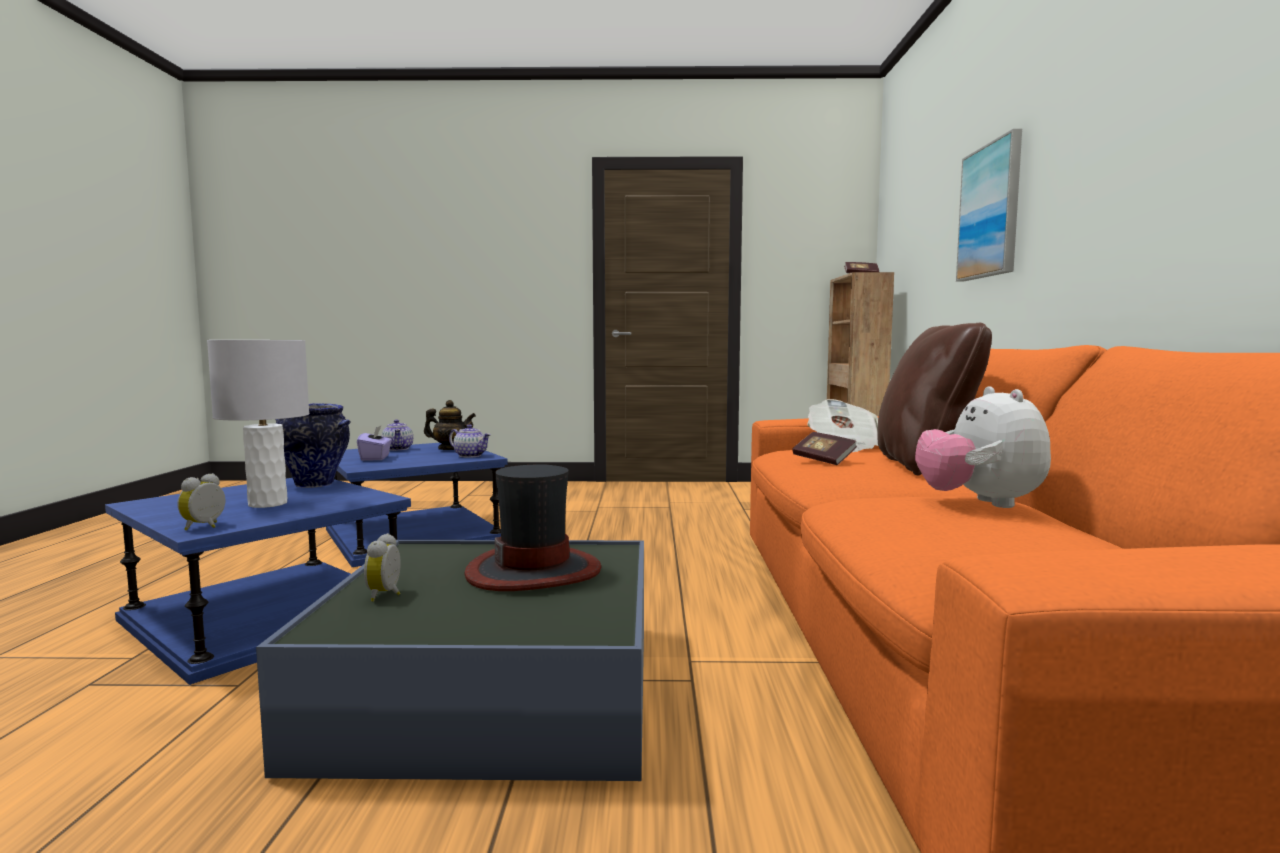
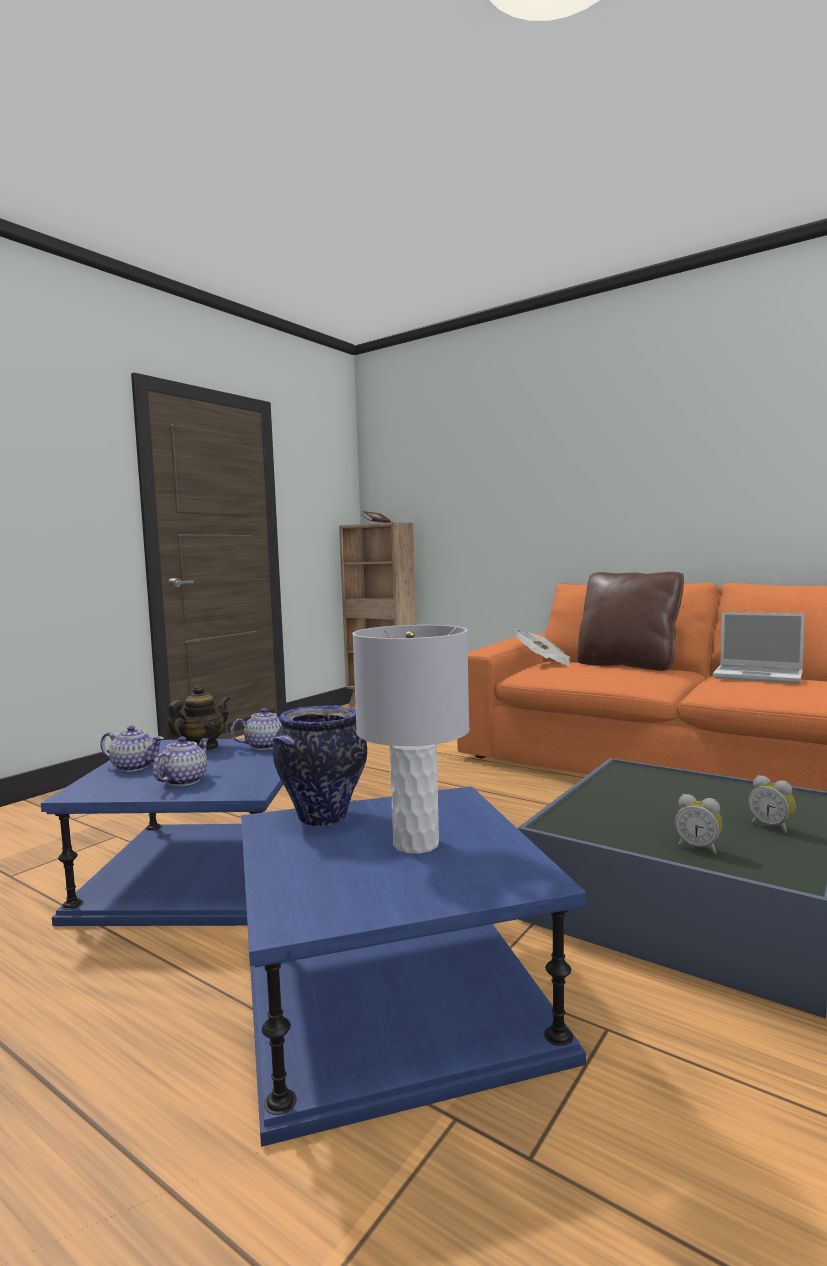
camera: 55 degrees left, 0 degrees up
(205, 527) = (518, 877): alarm clock -> alarm clock (772, 827)
(375, 458) = (183, 781): purple tissue box -> teapot
(534, 571) = (662, 796): hat -> none
(823, 460) = (595, 673): book -> none
(979, 503) = (759, 676): plush toy -> laptop
(990, 211) = (547, 490): picture -> none

